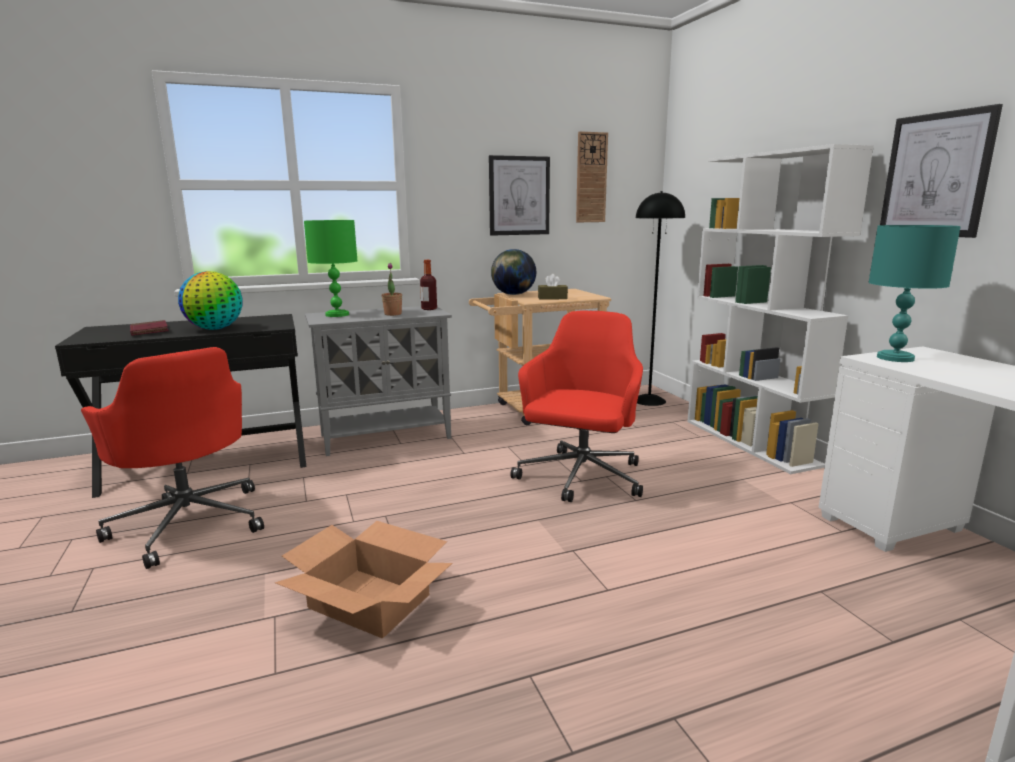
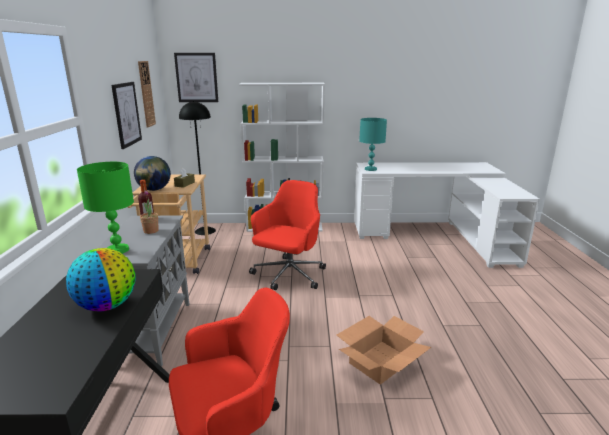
camera: 70 degrees left, 5 degrees up
(149, 331) = (57, 347): red book -> none
(580, 478) = (288, 275): red office chair -> red office chair turned 75 degrees clockwise
(936, 175) = (351, 96): picture -> picture (196, 77)

